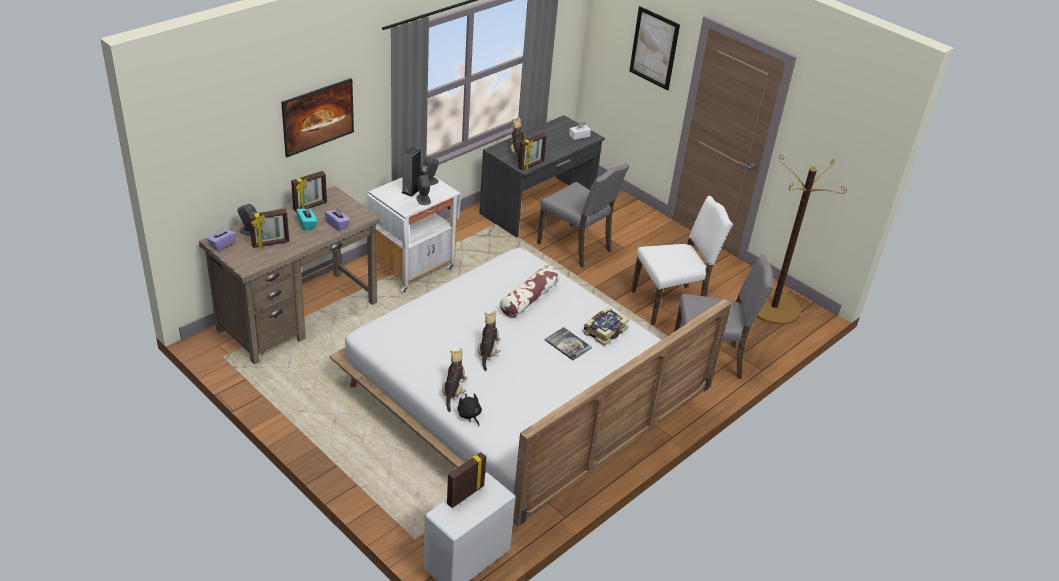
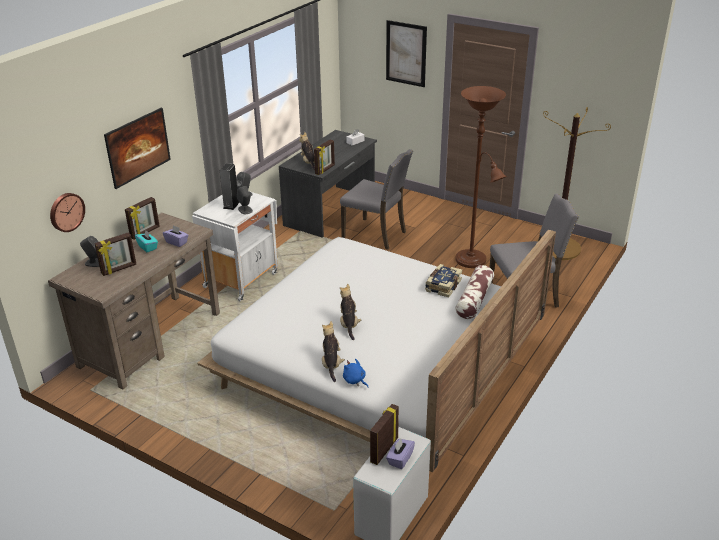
camera: 10 degrees left, 5 degrees down
(222, 245) = (72, 279): purple tissue box -> purple tissue box (400, 459)
(228, 175) = (66, 212): none -> wall clock
(469, 415) = (355, 380): black plush toy -> blue plush toy
(529, 299) = (366, 274): pillow -> pillow (474, 299)
(568, 344) = (416, 303): book -> none
(670, 303) = (473, 261): white chair -> brown floor lamp

